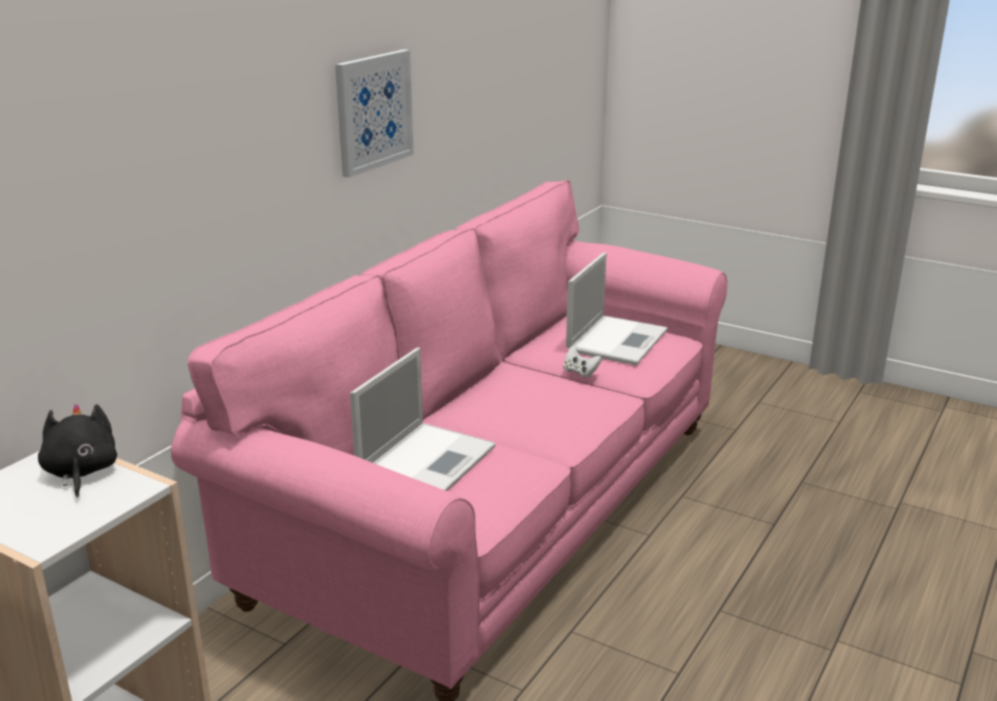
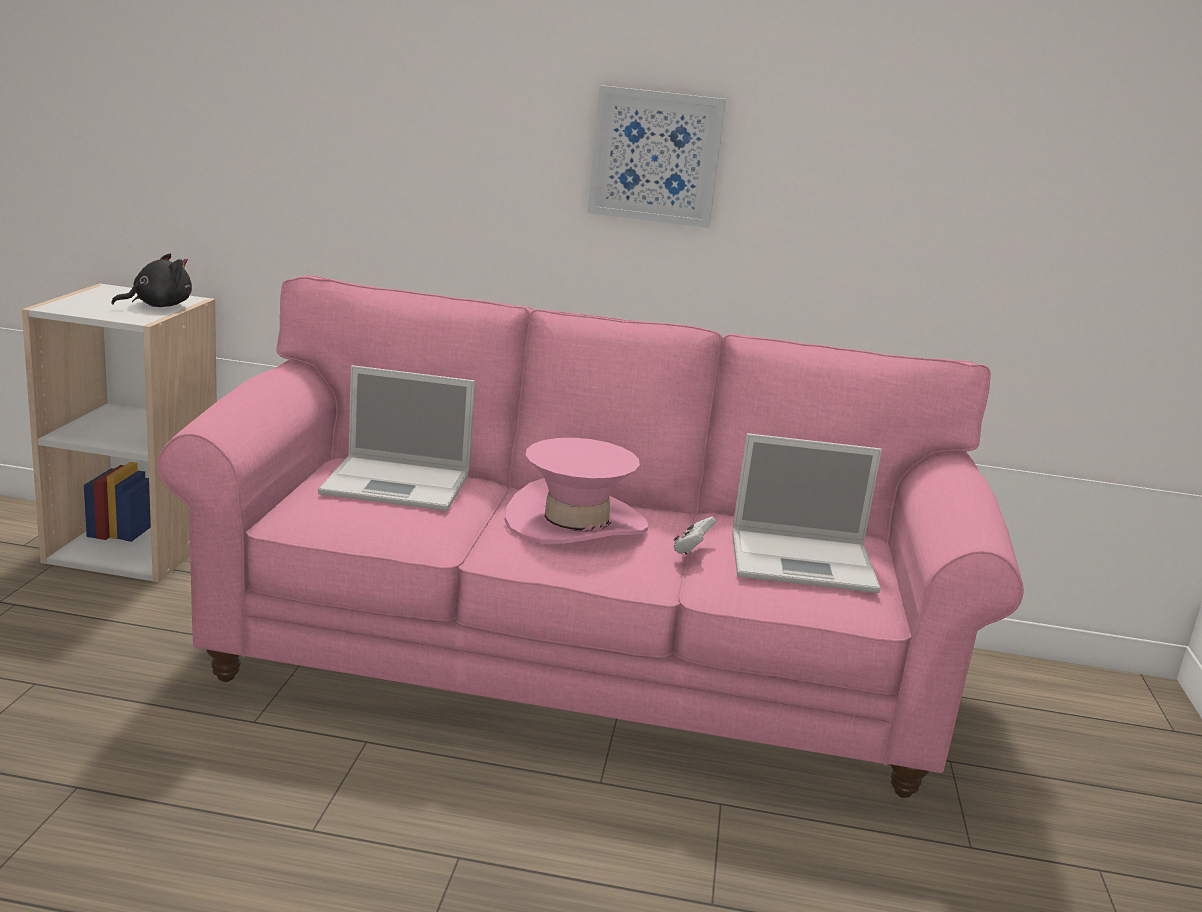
camera: 65 degrees right, 5 degrees down
(521, 403) = (576, 523): none -> pink hat

